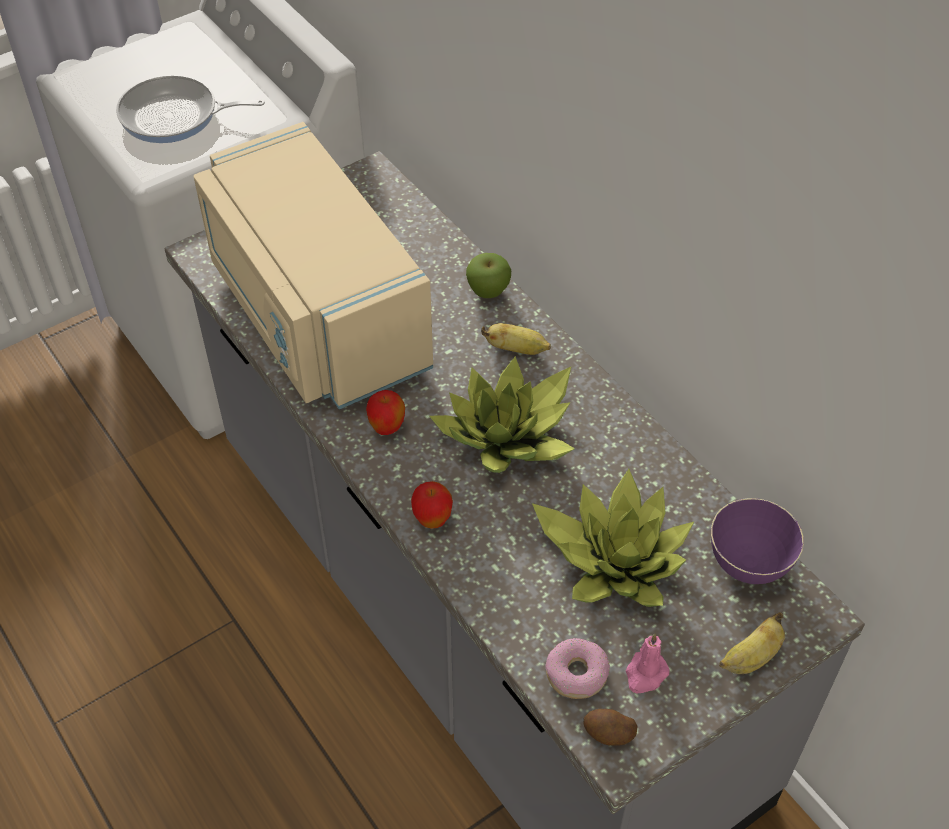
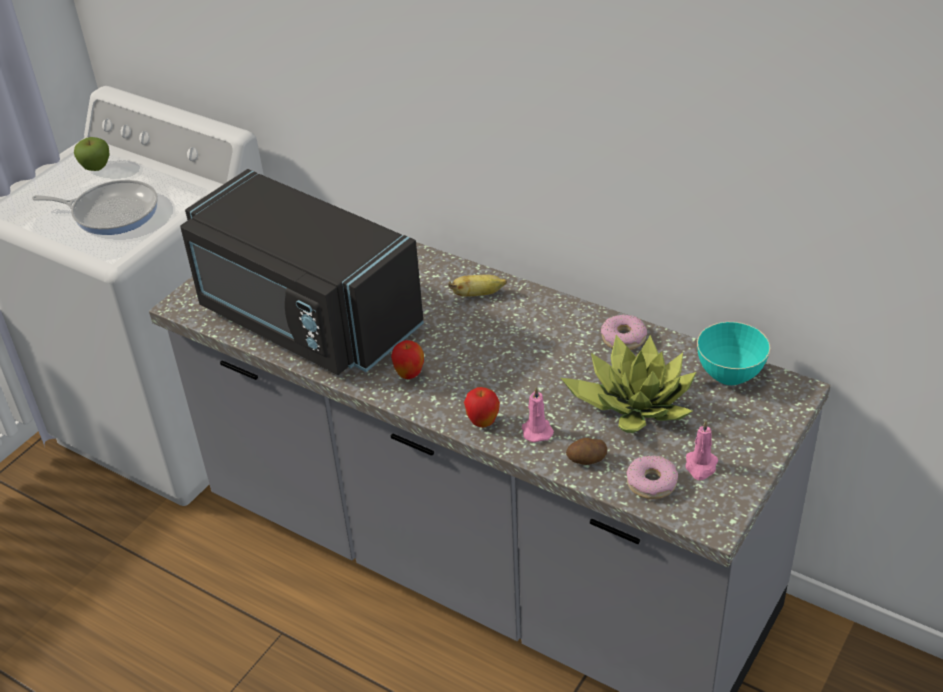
camera: 20 degrees left, 10 degrees down
(175, 116) = (111, 212): frying pan -> frying pan turned 150 degrees counterclockwise
(314, 315) = (304, 319): beige microwave -> black microwave
(486, 553) = (536, 430): none -> pink candle
(488, 291) = (432, 264): apple -> apple (96, 168)
(508, 436) = (506, 351): potted plant -> none
(608, 734) = (698, 512): potato -> potato (587, 460)
(650, 468) = (623, 338): none -> donut
(749, 563) = (730, 374): purple bowl -> turquoise bowl
(751, 658) = (767, 430): banana -> none

